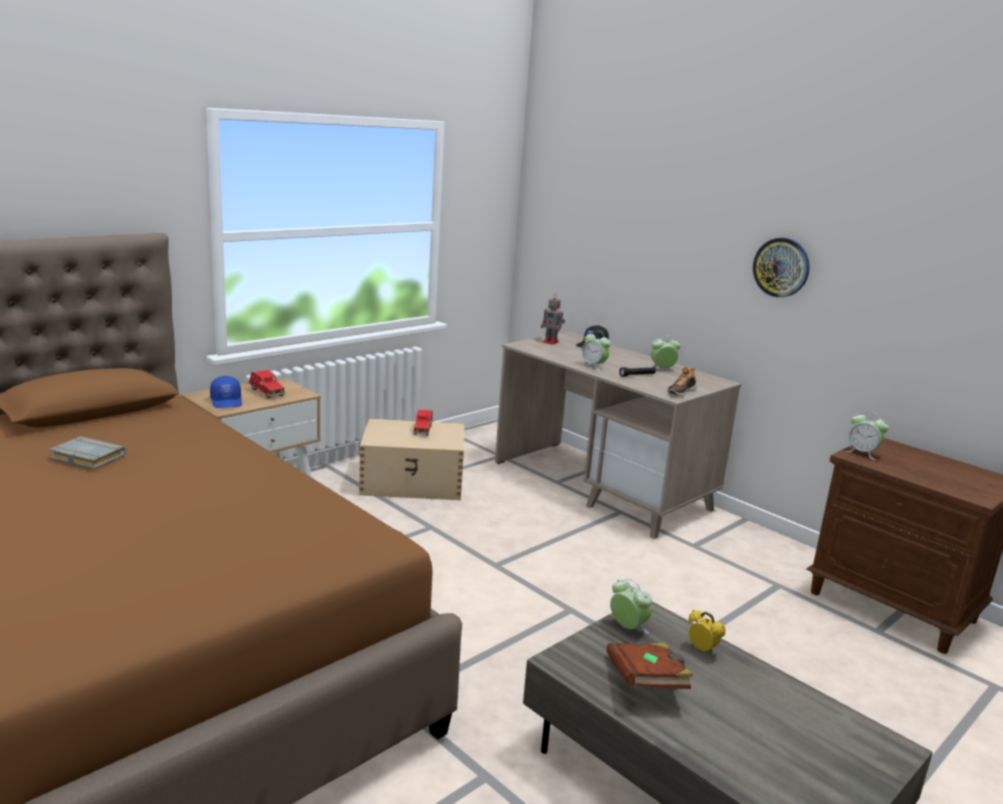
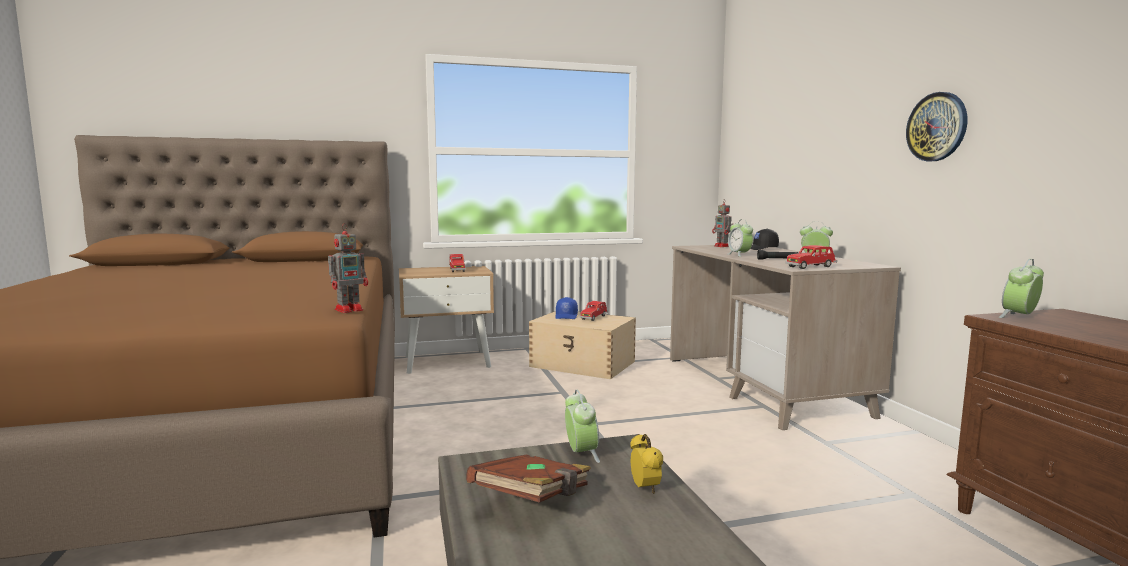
camera: 30 degrees right, 10 degrees down
(85, 458) = (247, 271): grey book -> none
(227, 402) = (420, 272): blue cap -> blue cap (566, 316)
(389, 531) = (350, 309): none -> toy robot
(681, 391) = (811, 267): shoe -> red toy car
(862, 453) = (1019, 317): alarm clock -> alarm clock turned 75 degrees clockwise

